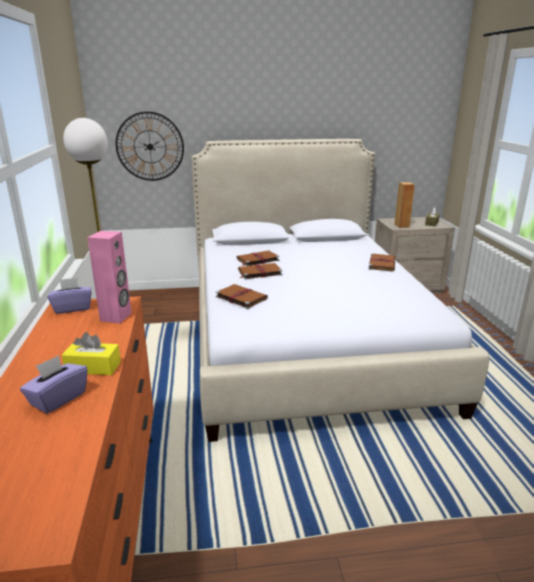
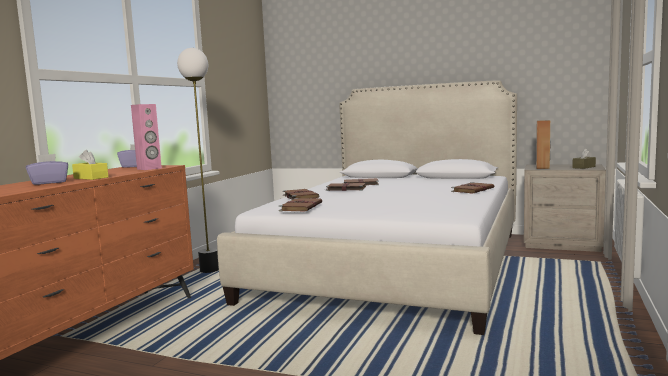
camera: 30 degrees right, 15 degrees down
(150, 146) = (310, 97): wall clock -> none
(278, 322) = (301, 207): none -> brown book

